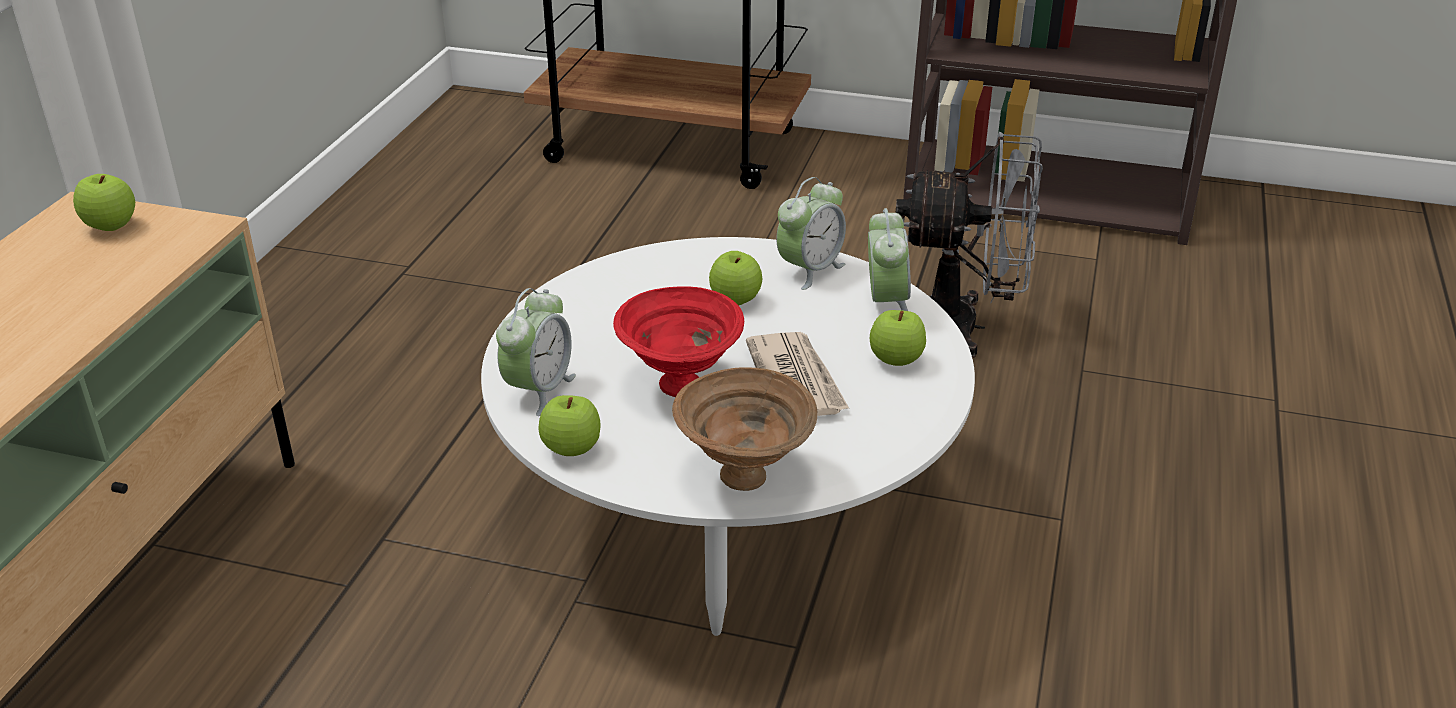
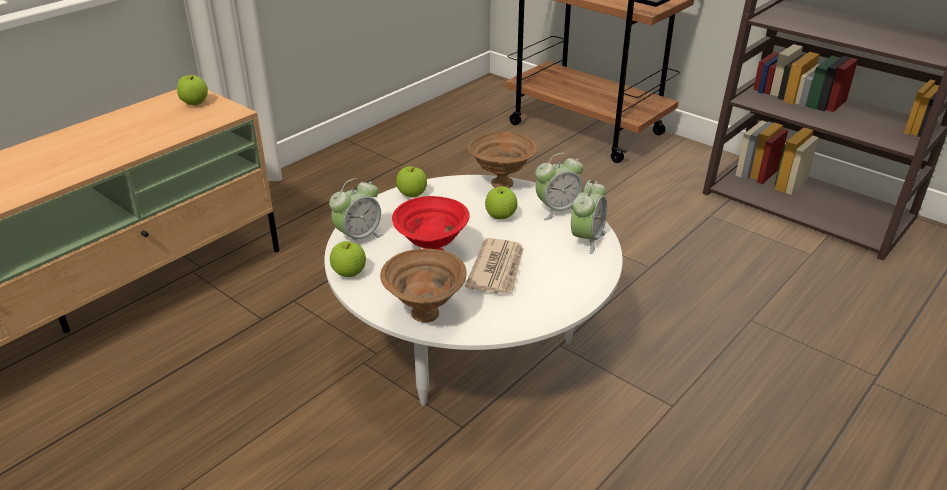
camera: 25 degrees right, 0 degrees up
(693, 251) = (500, 183): none -> brown bowl
(895, 360) = (565, 274): apple -> apple (412, 194)
(963, 327) = (690, 274): grey fan -> none

